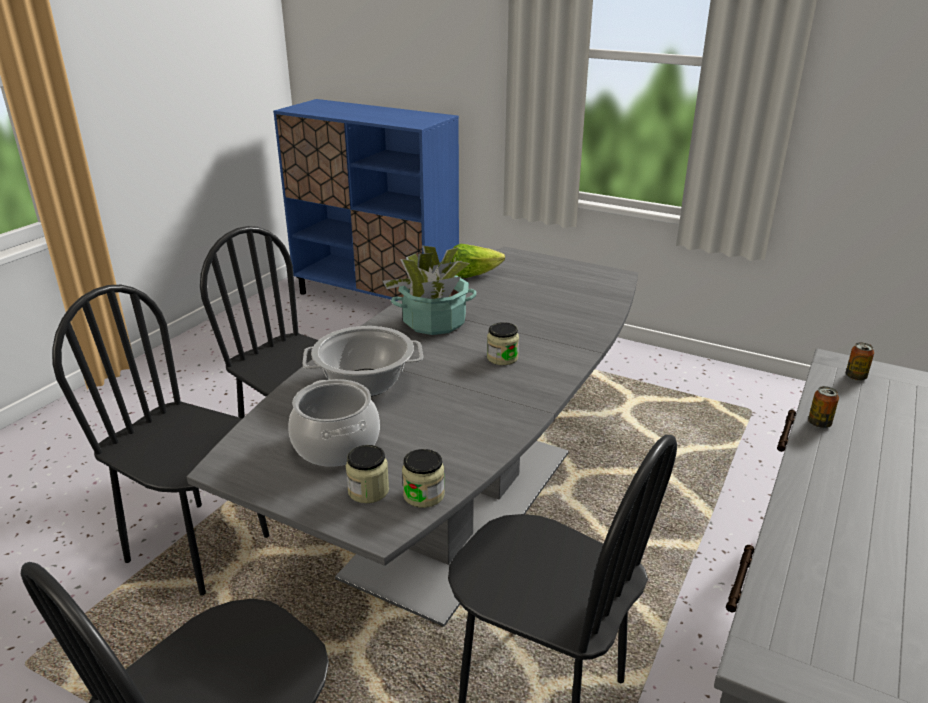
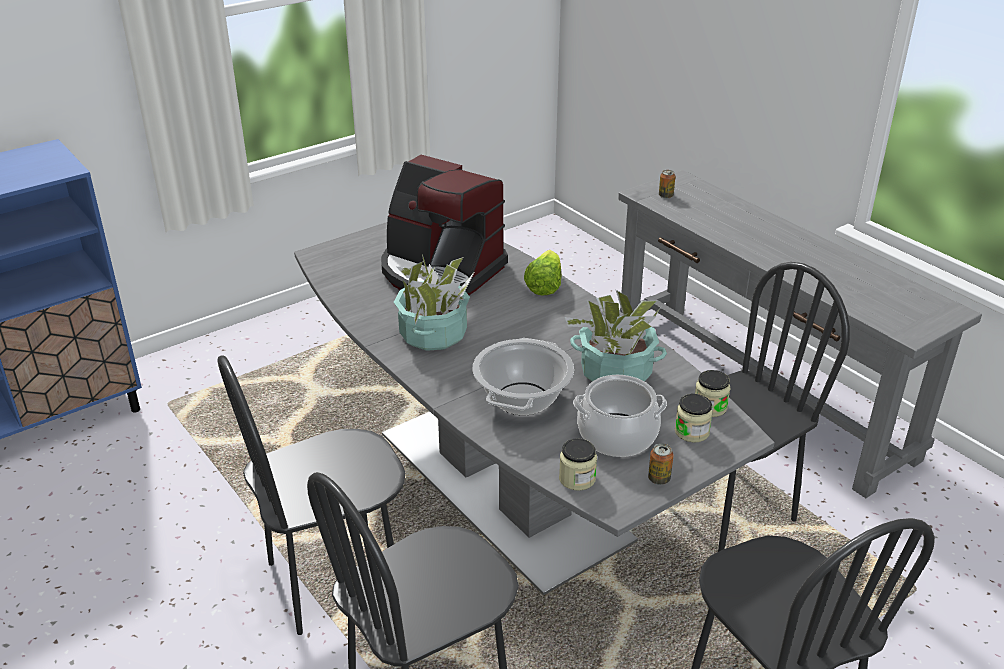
camera: 65 degrees left, 5 degrees up
(445, 422) = (615, 373): none -> potted plant
(473, 275) = (348, 287): lettuce -> lettuce (544, 286)
(502, 358) = (531, 318): jar -> jar (577, 478)
(538, 301) = (440, 271): none -> coffee machine
(819, 423) = (712, 230): can -> can (659, 479)

